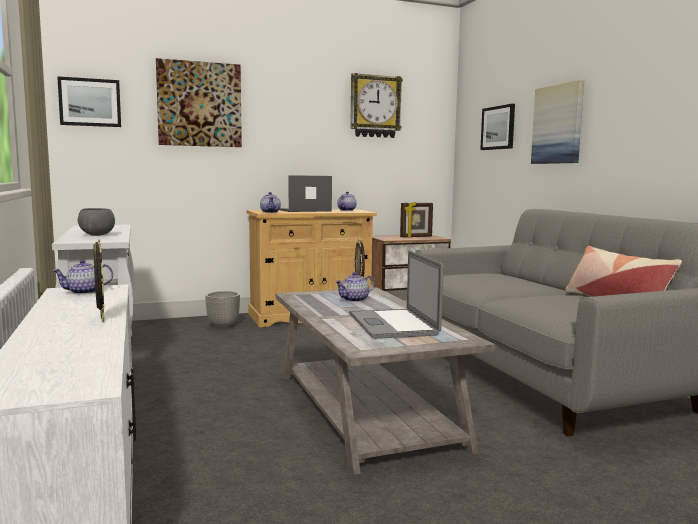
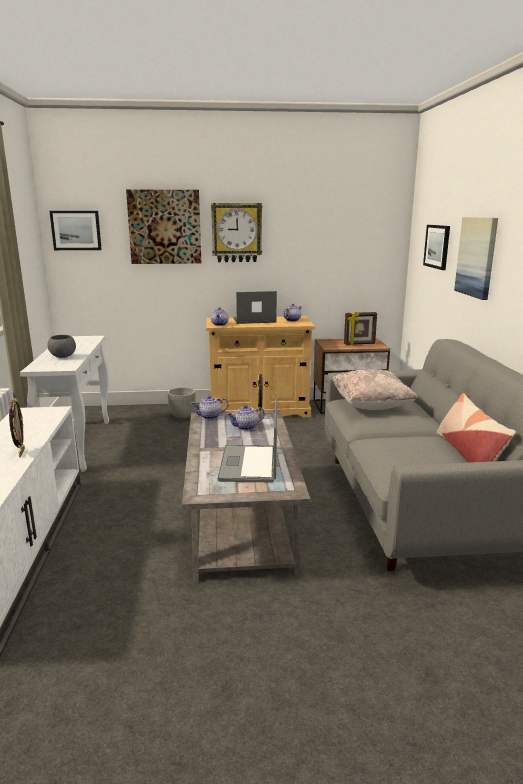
camera: 15 degrees right, 10 degrees up
(84, 292) = (33, 416): teapot -> teapot (210, 417)
(375, 106) = (327, 220): wall clock -> wall clock (236, 232)
(476, 277) = (371, 406): none -> beige pillow

